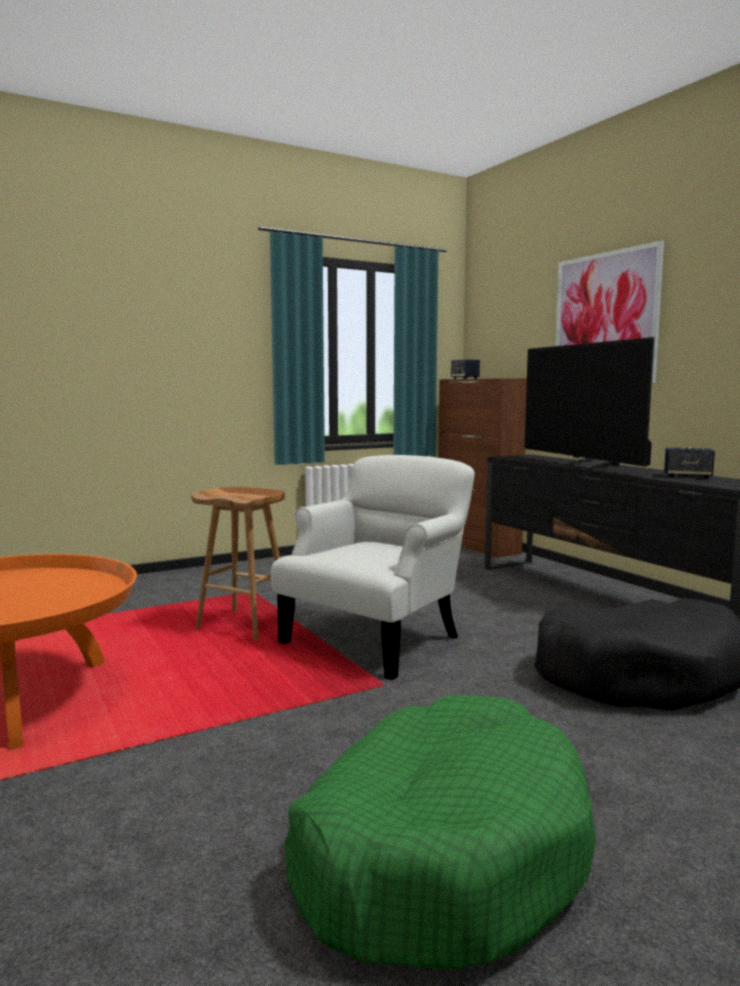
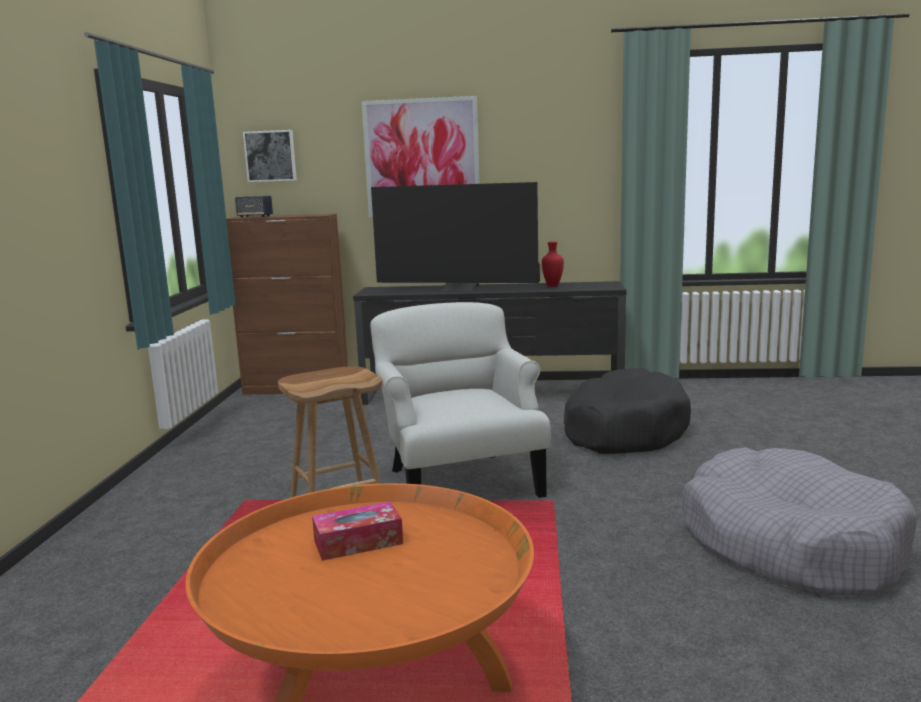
camera: 55 degrees left, 5 degrees up
(43, 590) = (358, 542): none -> tissue box
(440, 853) = (790, 544): green dog bed -> grey dog bed
(492, 323) = (270, 156): none -> picture
(687, 476) = (552, 286): speaker -> red vase

